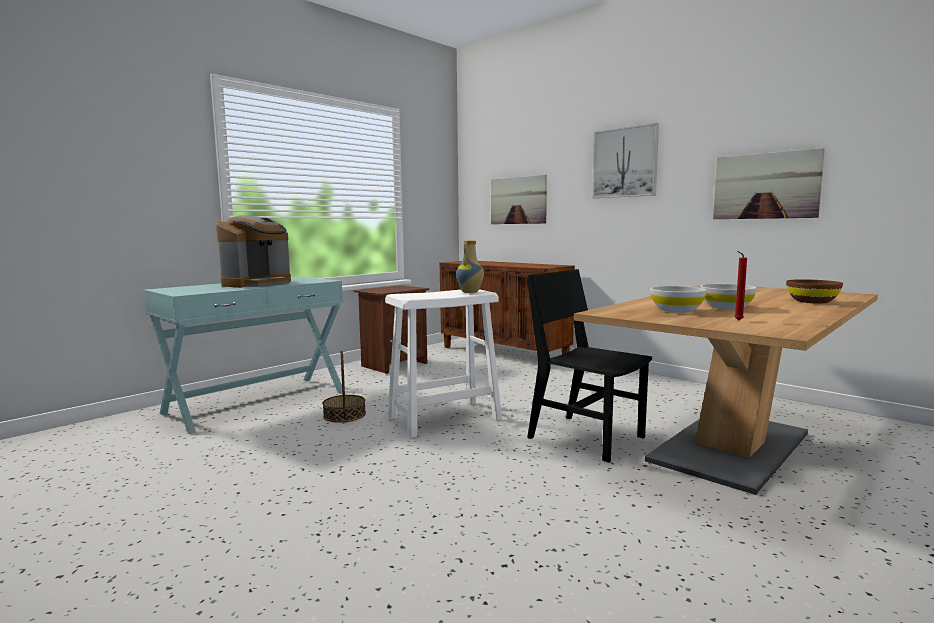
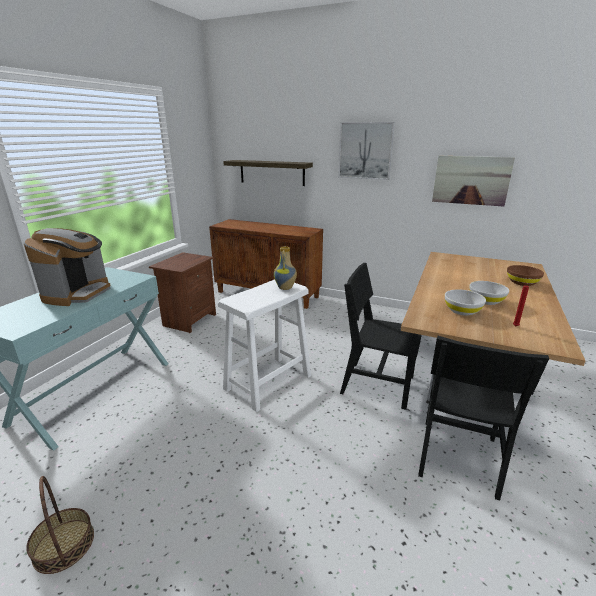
camera: 20 degrees left, 15 degrees up
(344, 415) = (185, 394): basket -> basket (63, 545)
(518, 200) = (272, 172): picture -> shelf
(650, 511) = (457, 456): none -> black chair

